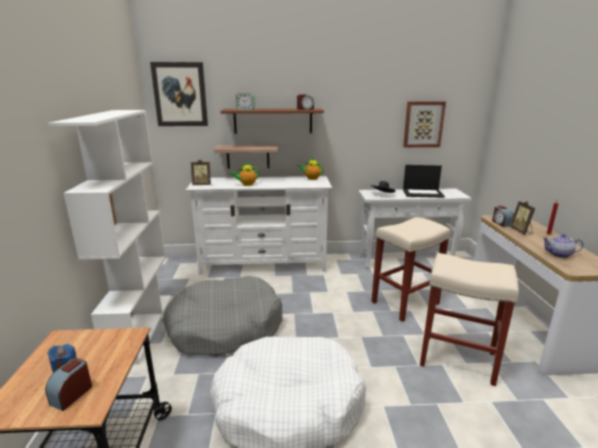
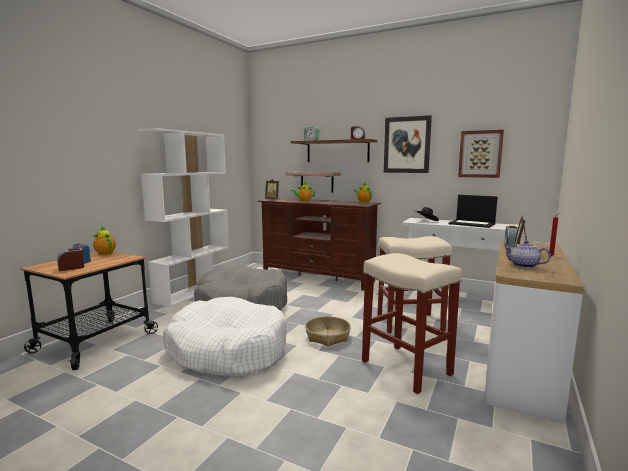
camera: 30 degrees right, 10 degrees down
(69, 338) = (104, 253): none -> teapot
(180, 94) = (272, 132): picture -> picture (407, 145)
(263, 264) = (318, 277): white tv stand -> brown tv stand
(361, 345) = (328, 337): none -> basket

